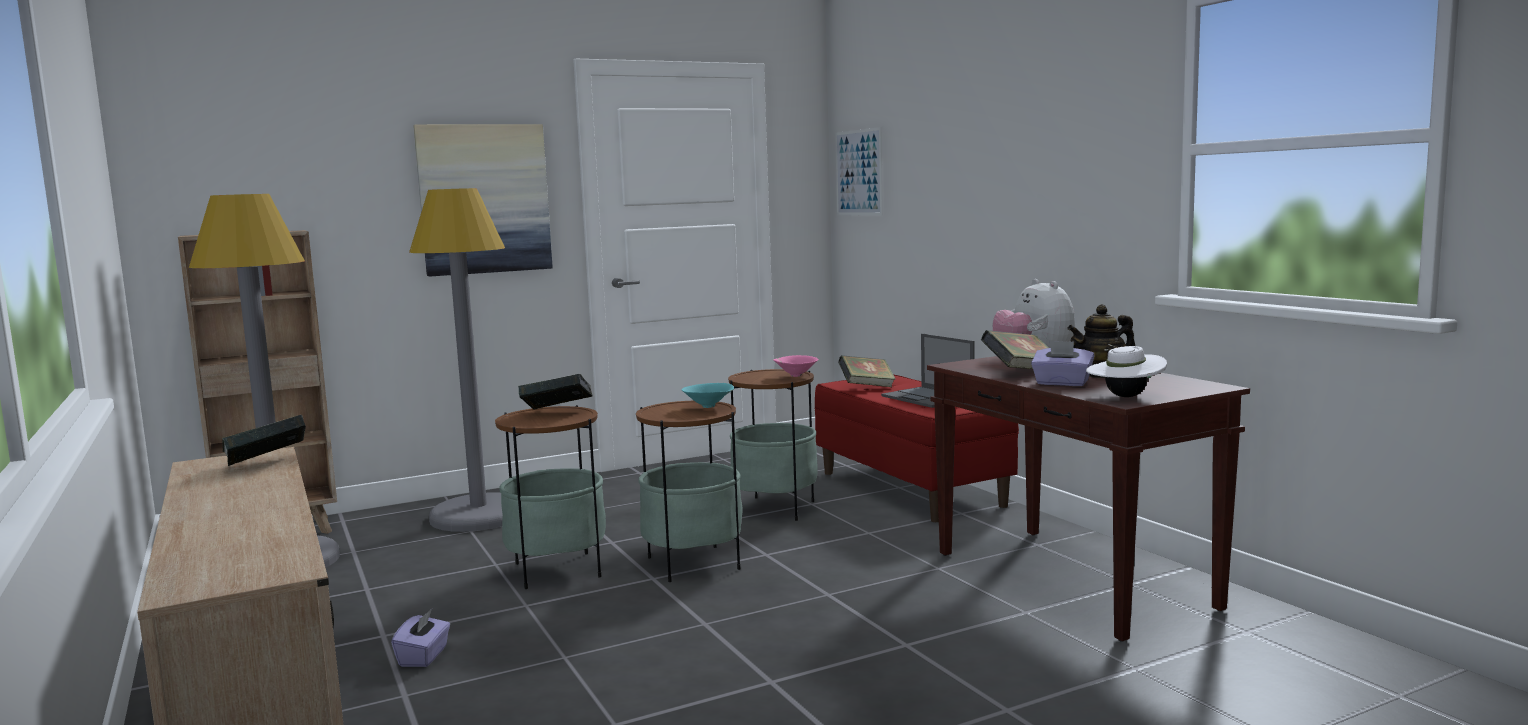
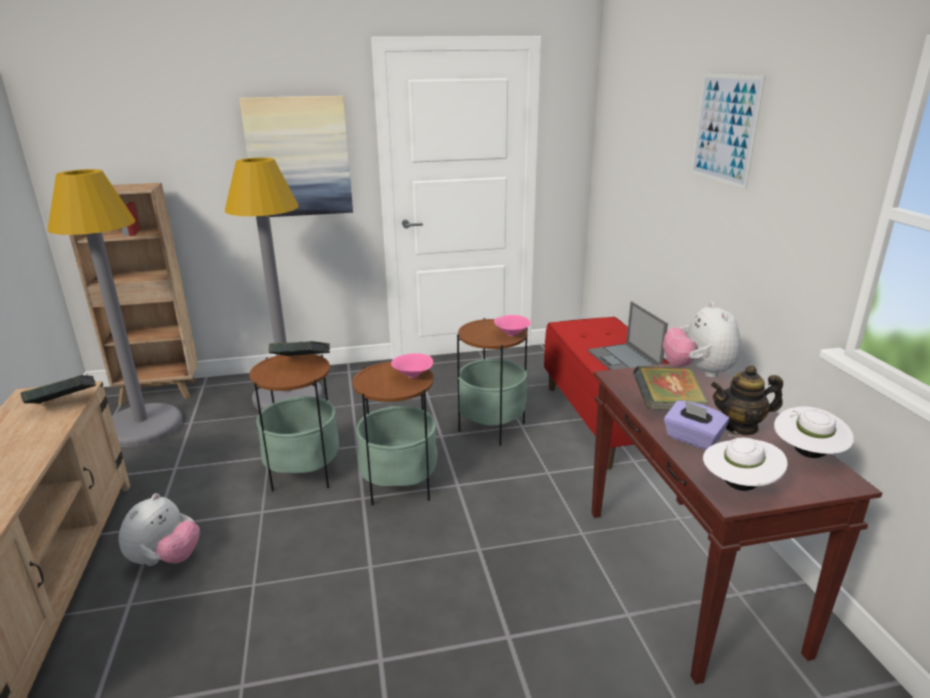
camera: 15 degrees right, 15 degrees up
(424, 656) = (165, 559): purple tissue box -> plush toy
(709, 407) = (413, 376): turquoise bowl -> pink bowl
(858, 172) = (612, 140): picture -> picture (725, 129)
(867, 387) = (583, 335): book -> none
(1172, 379) = (807, 454): none -> white hat

